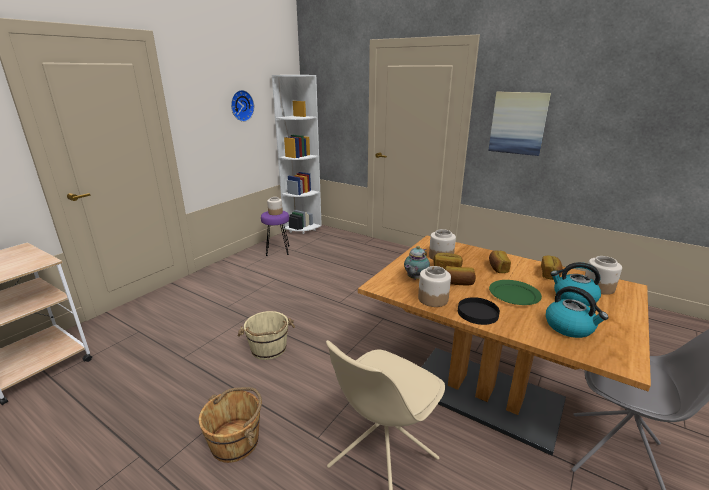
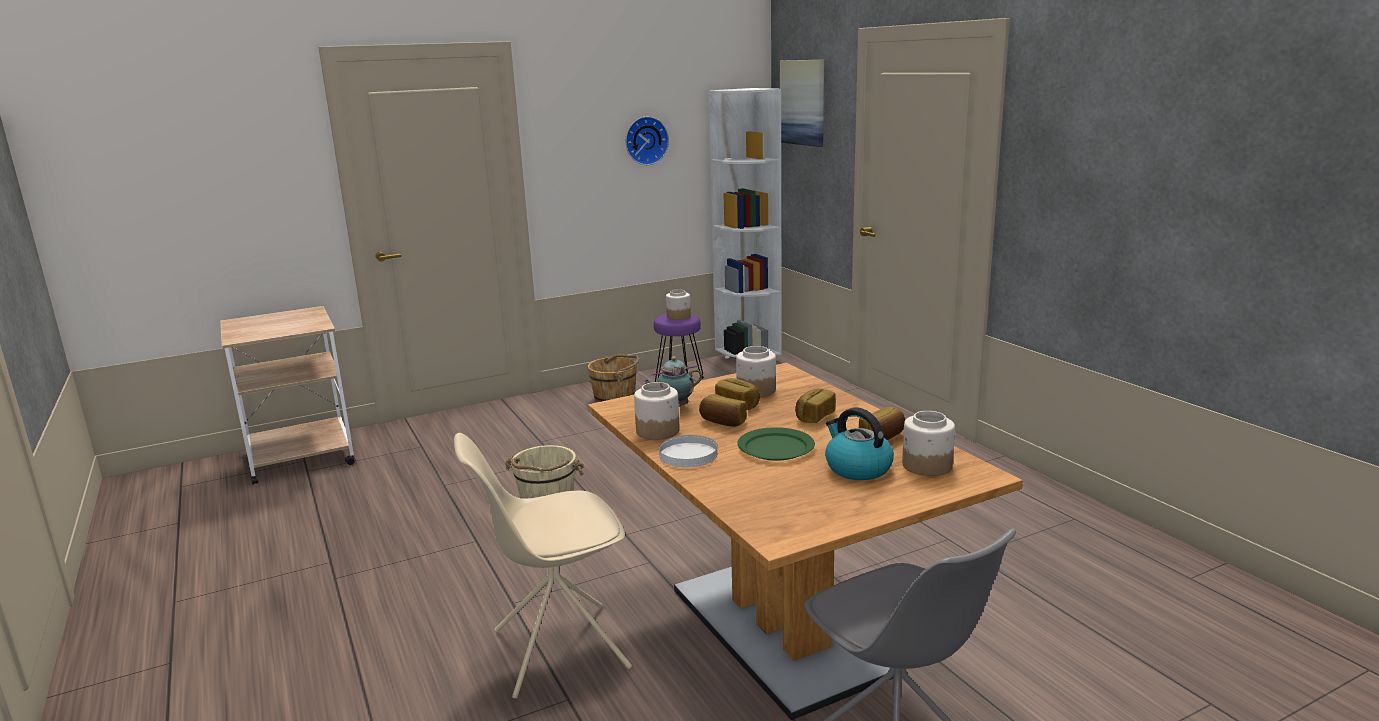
camera: 30 degrees right, 5 degrees down
(236, 441) = (426, 578): brown bucket -> brown bucket (615, 397)
(477, 313) = (688, 454): black plate -> white plate
(518, 123) = (1069, 183): picture -> picture (803, 102)
(570, 327) = (782, 492): kettle -> none

